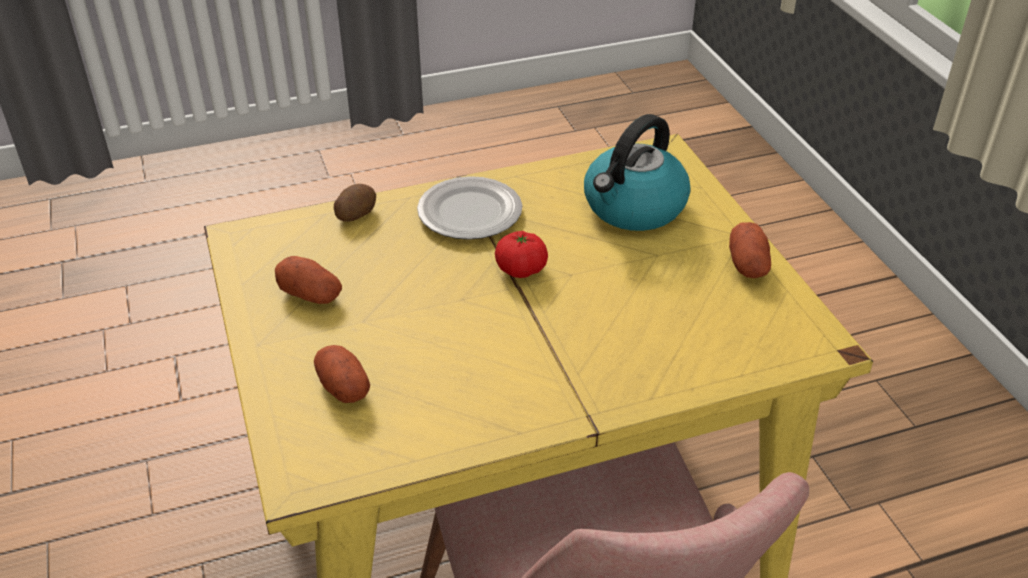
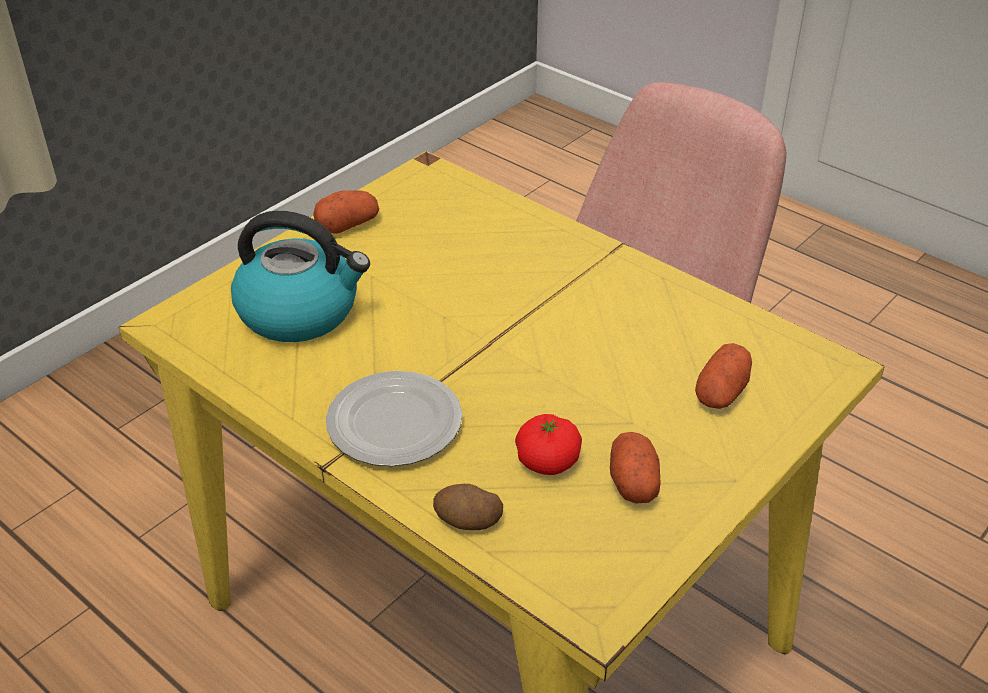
camera: 120 degrees left, 0 degrees up
(521, 269) = (463, 349): tomato -> tomato (547, 461)

